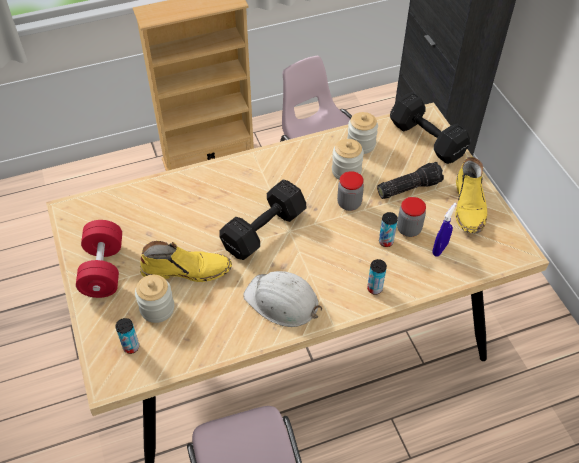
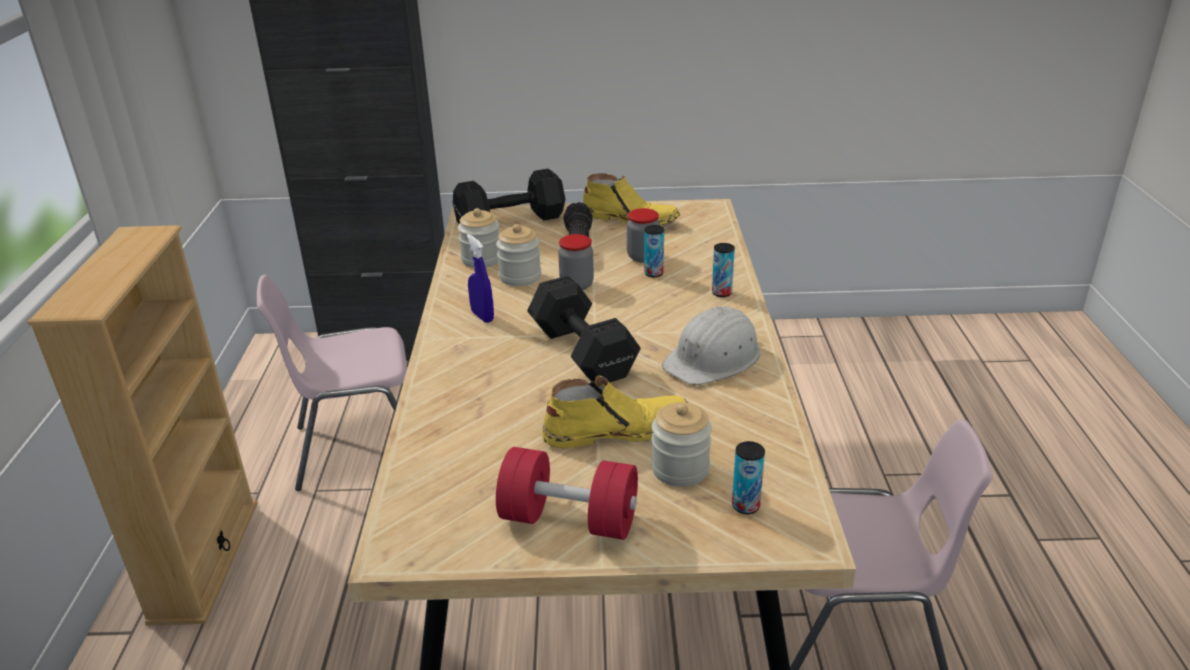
camera: 70 degrees left, 20 degrees down
(186, 269) = (616, 430): yellow boot -> yellow boot turned 60 degrees clockwise
(440, 249) = (682, 245): blue spray bottle -> blue spray bottle (482, 316)

